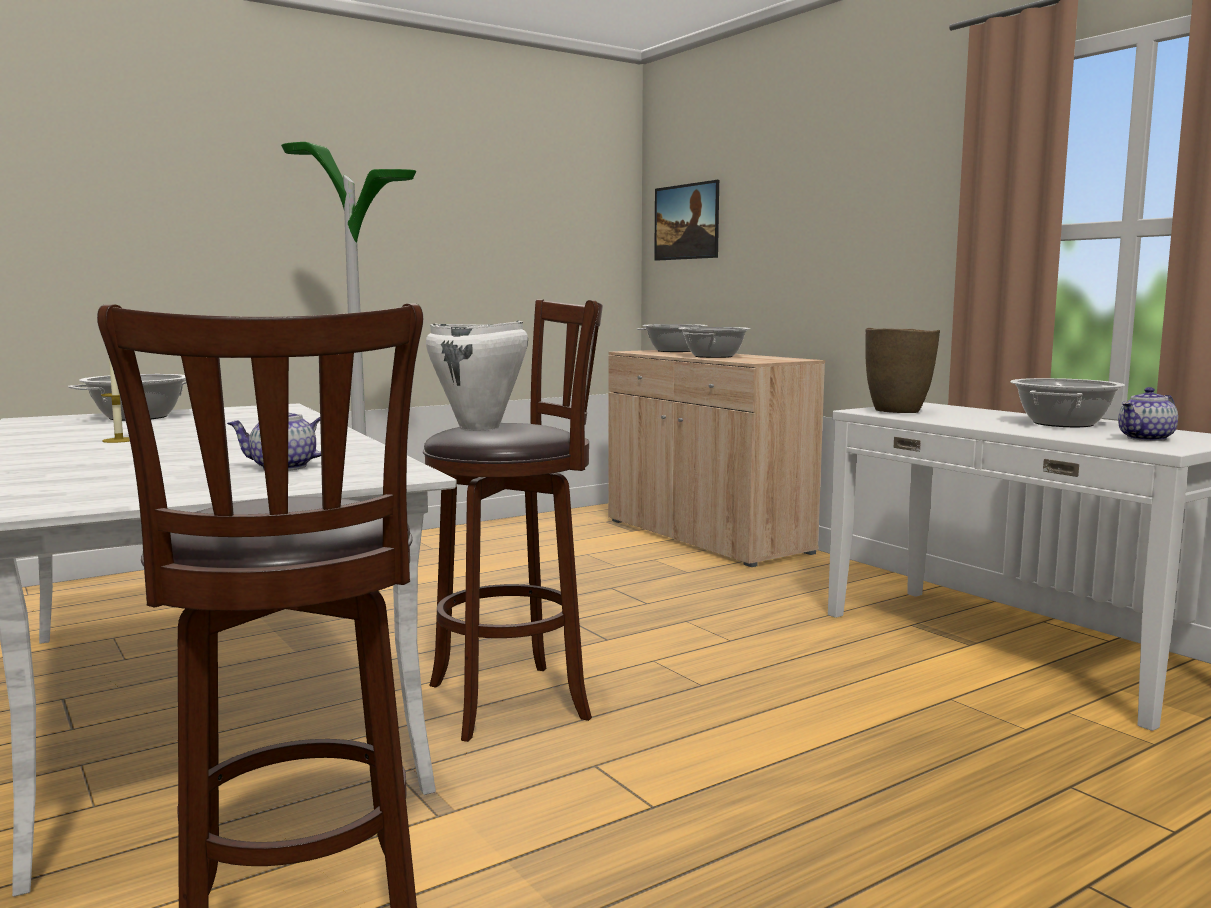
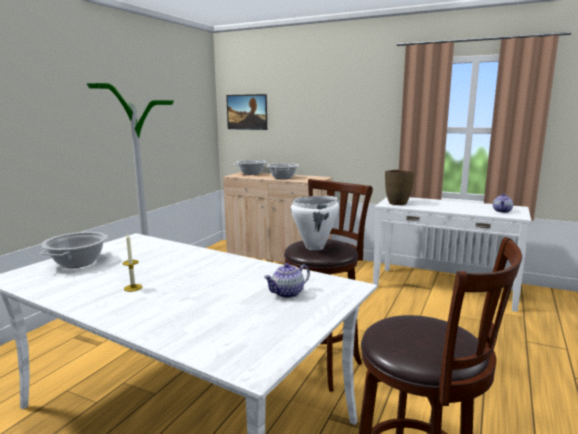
camera: 30 degrees left, 5 degrees up
(1062, 423) = (461, 205): cooking pot -> none

